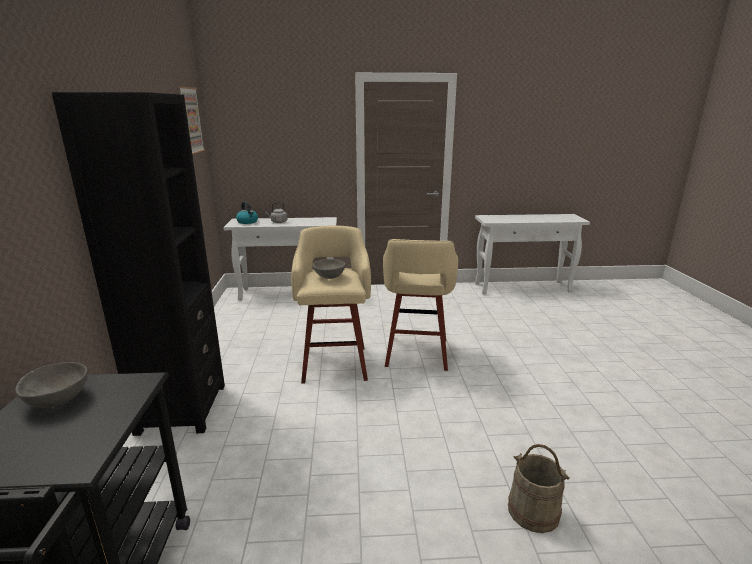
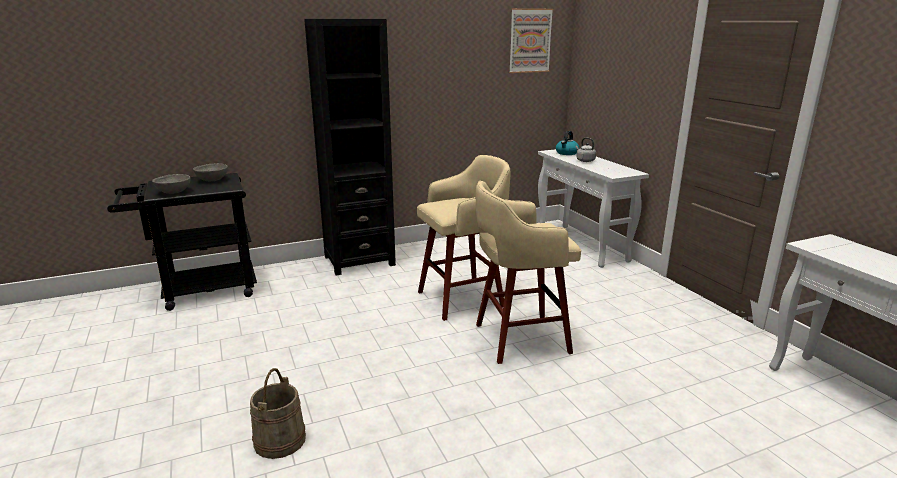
camera: 70 degrees right, 0 degrees up
(329, 277) = (454, 204): grey bowl -> grey bowl (173, 192)

